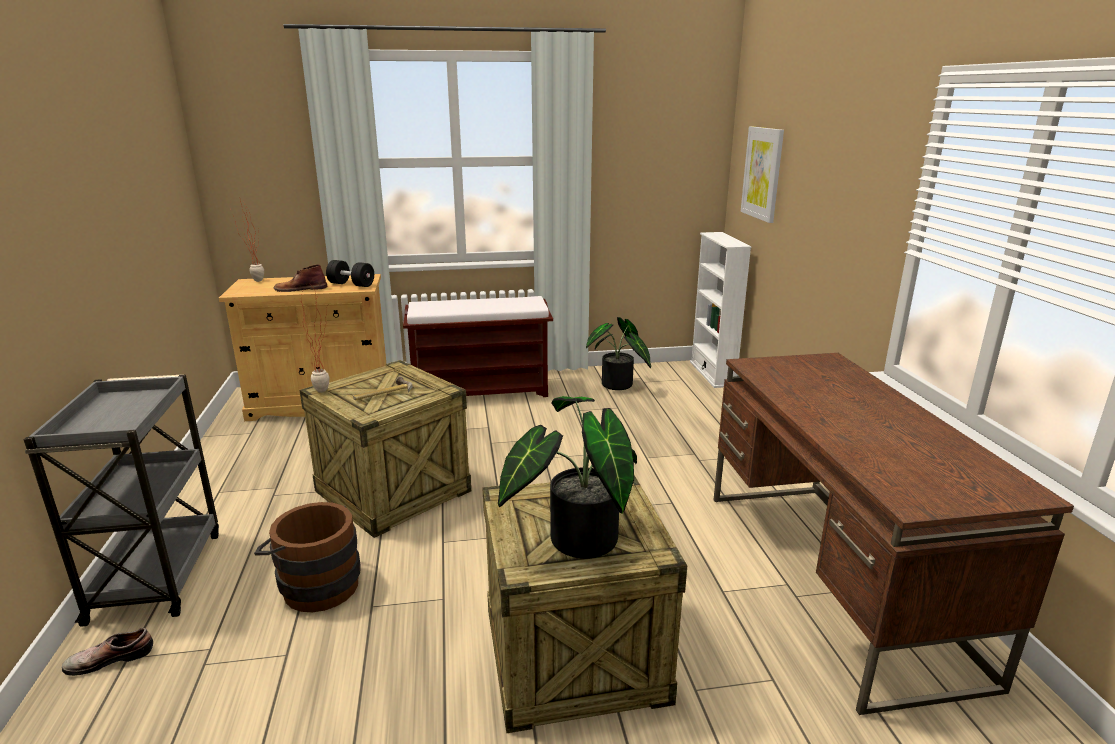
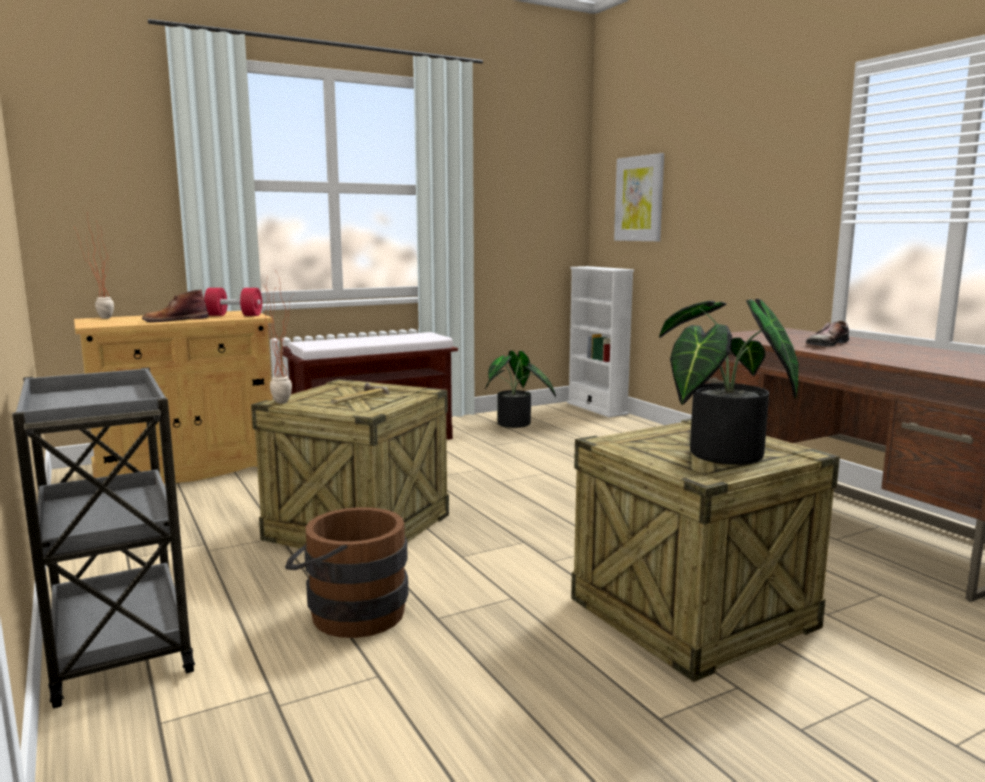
camera: 20 degrees left, 10 degrees down
(111, 658) = (133, 728): shoe -> shoe (825, 344)
(351, 284) = (234, 315): black dumbbell -> red dumbbell

